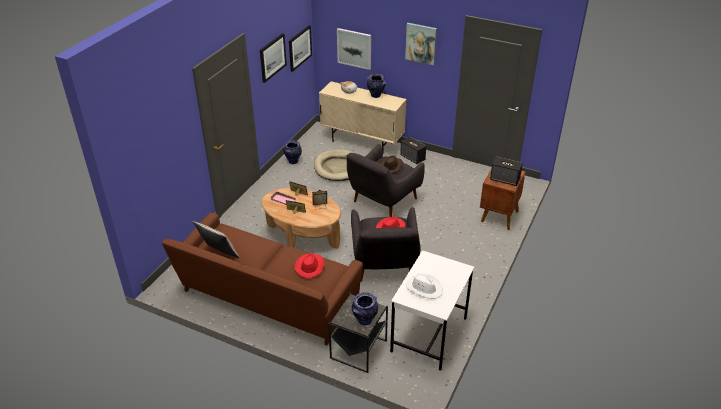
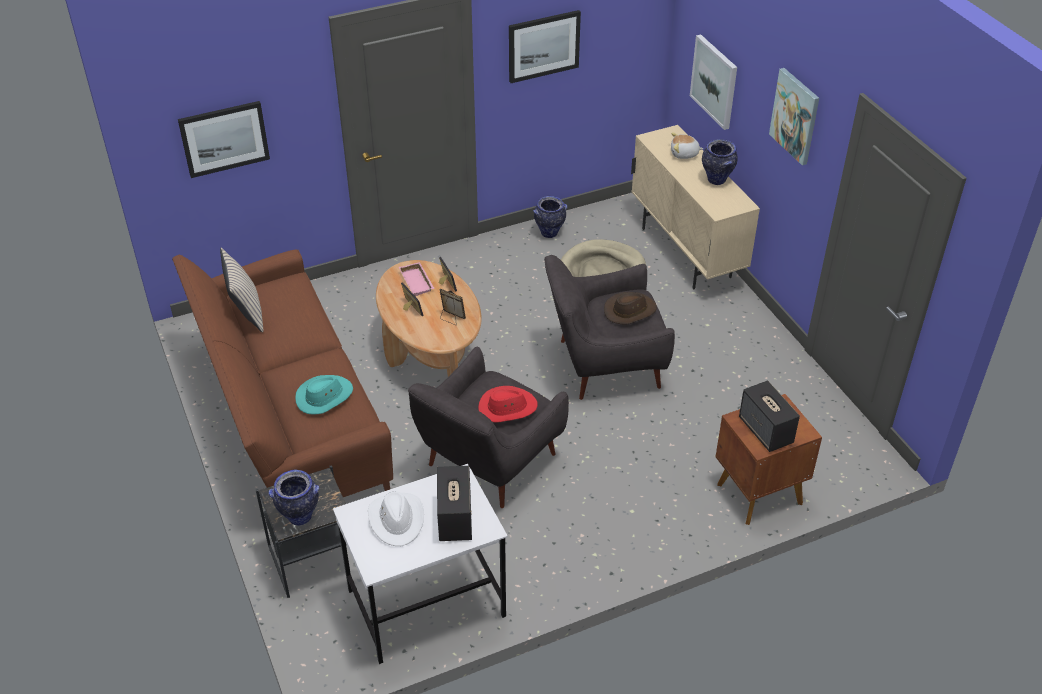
camera: 40 degrees right, 5 degrees up
(299, 48) = (626, 46): picture -> picture (224, 138)
(309, 266) = (324, 396): red hat -> turquoise hat
(413, 158) = (736, 318): speaker -> speaker (455, 519)

